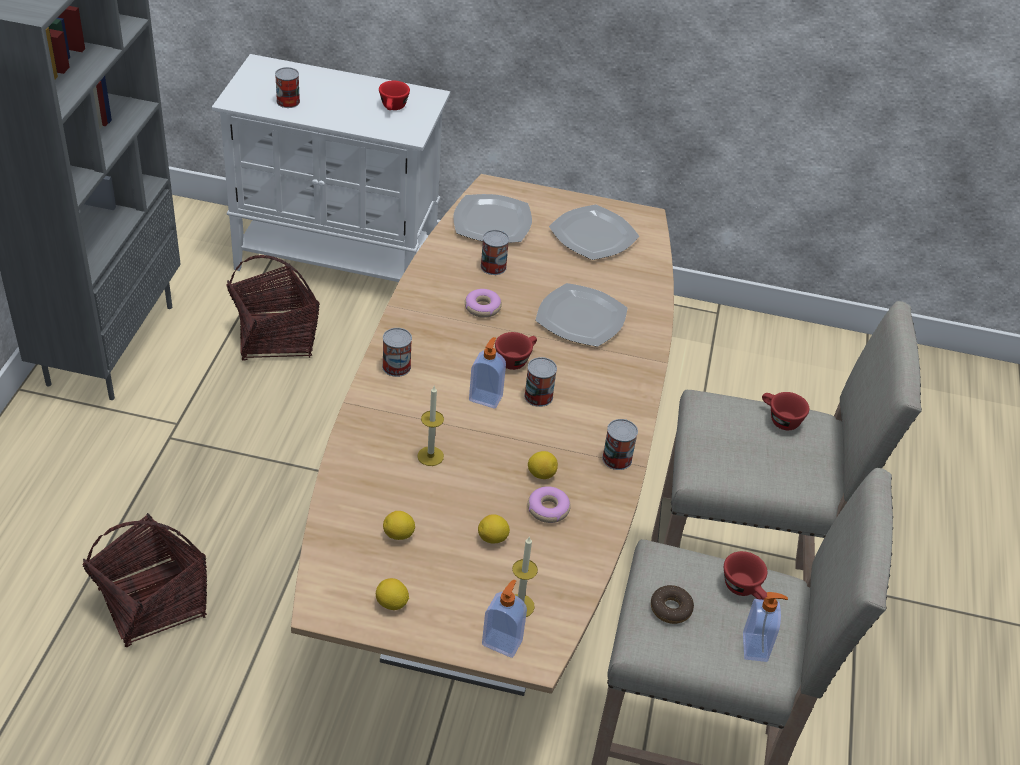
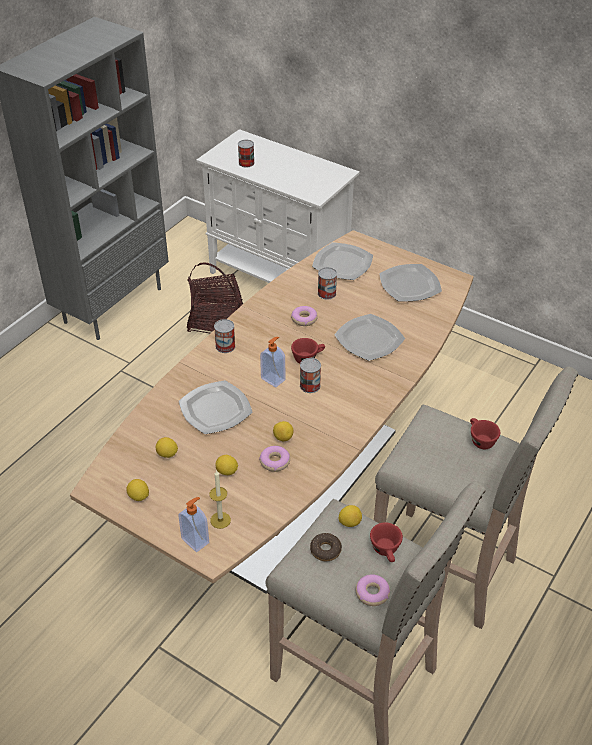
camera: 25 degrees right, 0 degrees up
(153, 604) = (63, 471): basket -> none
(393, 108) = (314, 177): red cup -> none
(430, 456) = (215, 409): candle -> plate
(617, 458) = (341, 439): can -> none
(681, 565) = (349, 522): none -> lemon
(756, 647) = (372, 593): soap dispenser -> donut

